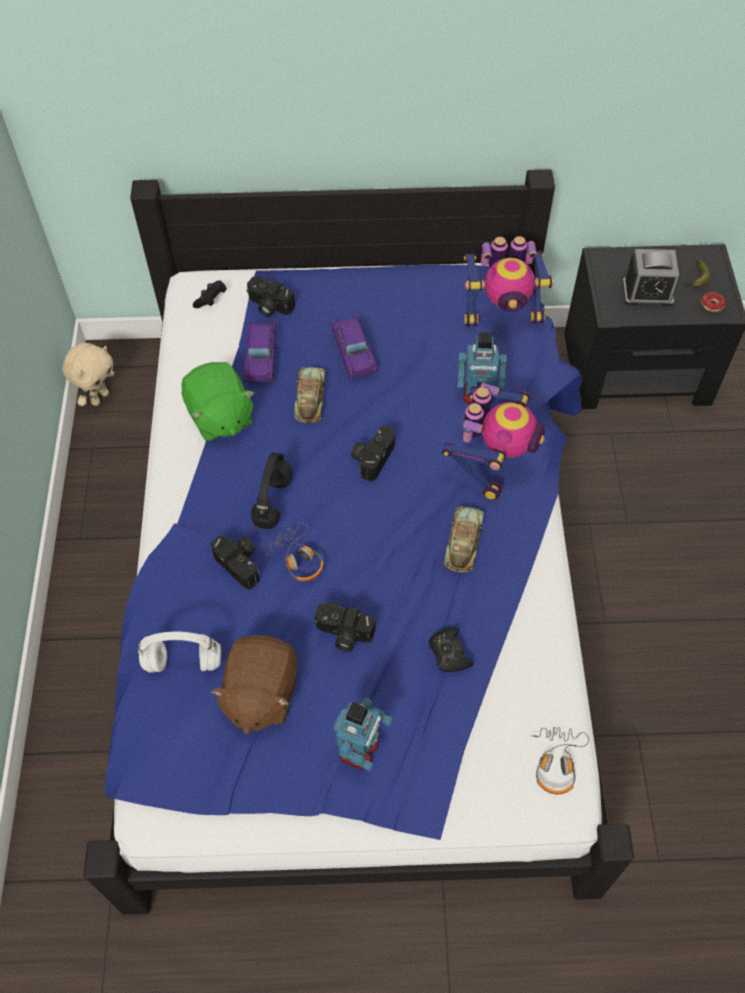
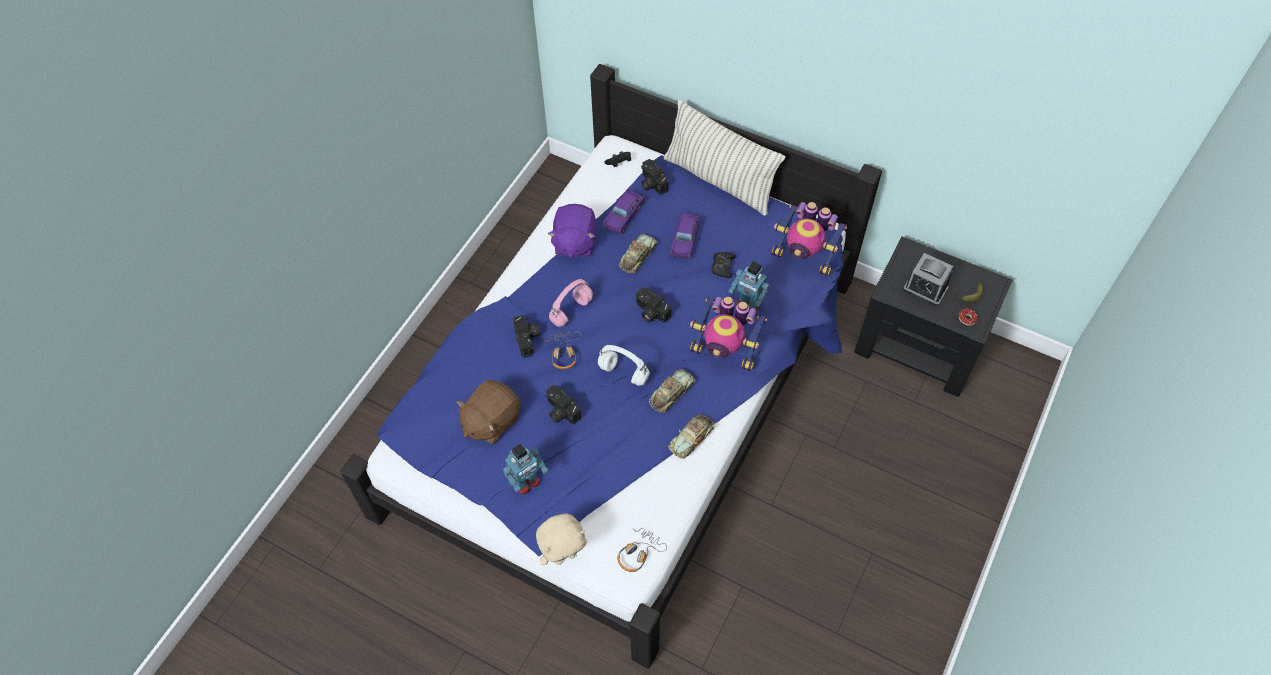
camera: 30 degrees right, 0 degrees up
(99, 397) = (536, 196): beige plush toy -> beige plush toy (564, 556)
(184, 661) = (461, 380): white headphones -> white headphones (624, 373)
(220, 417) = (574, 243): green plush toy -> purple plush toy
(272, 501) = (571, 310): black headphones -> pink headphones
(347, 270) = (719, 180): none -> pillow
(372, 457) = (650, 312): camera -> camera turned 105 degrees counterclockwise
(449, 653) = (616, 455): black game controller -> black game controller (723, 267)
(492, 461) = (725, 351): toy robot -> toy robot turned 60 degrees clockwise
(523, 584) = (691, 438): none -> toy car

